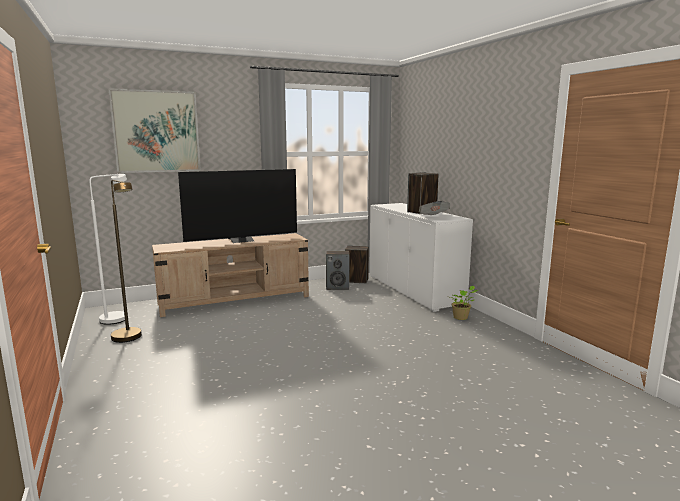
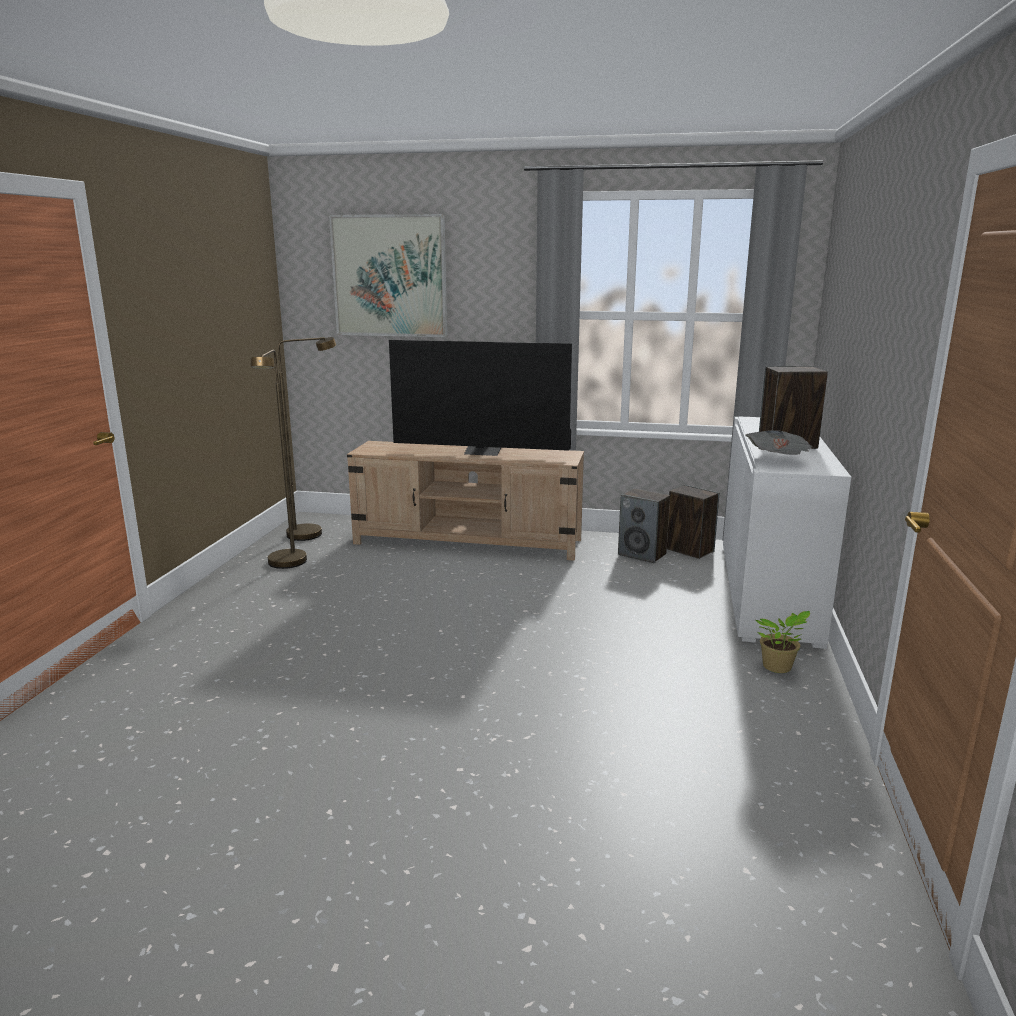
camera: 35 degrees right, 5 degrees up
(118, 317) = (313, 532): white floor lamp -> brown floor lamp

